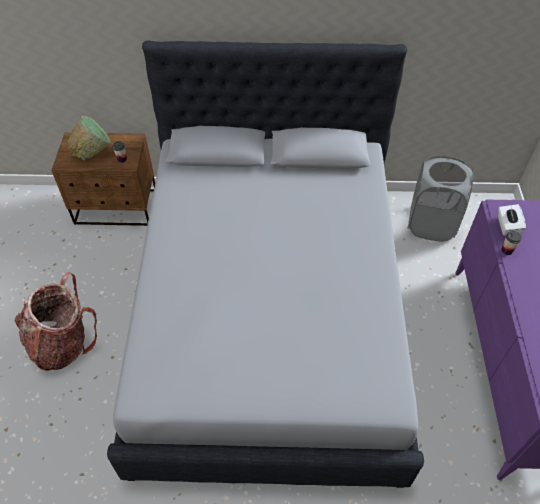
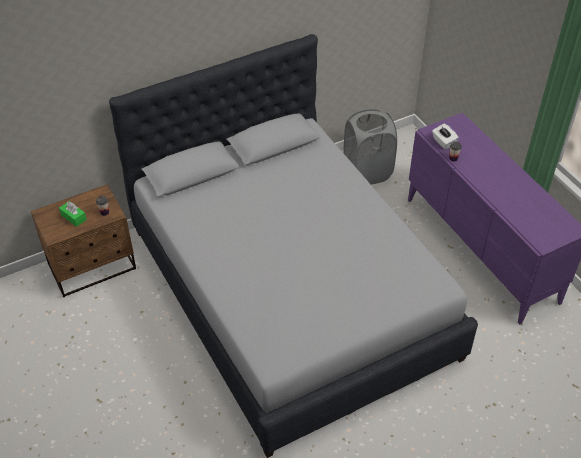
camera: 30 degrees left, 5 degrees down
(63, 343) = (133, 392): backpack -> none
(93, 153) = (73, 217): green bowl -> green tissue box

